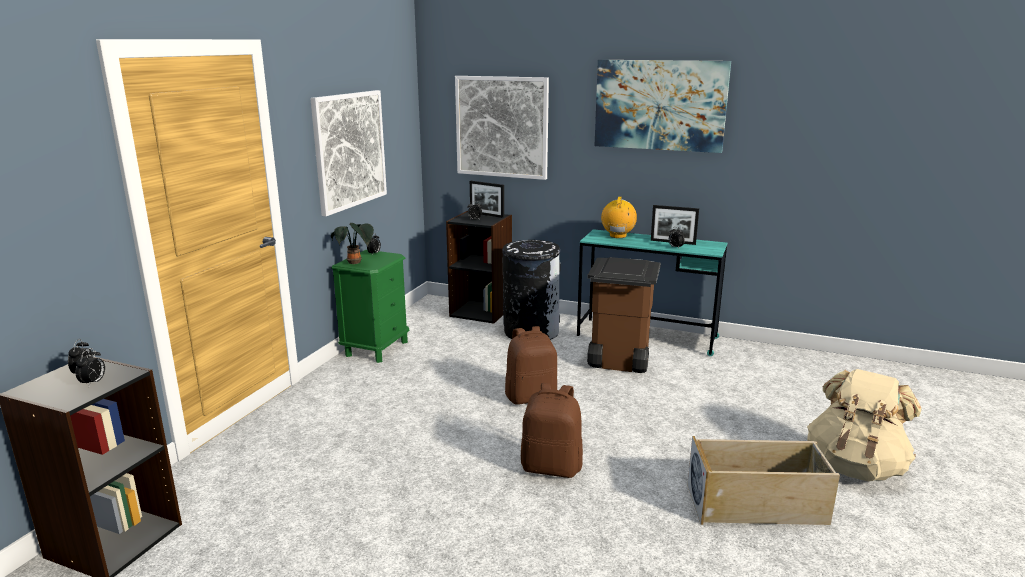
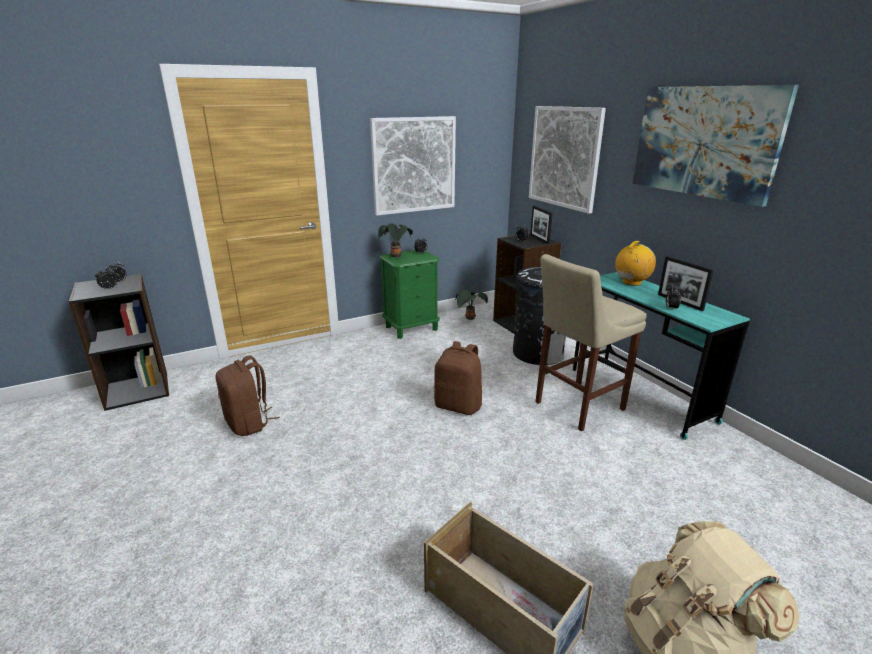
camera: 40 degrees right, 5 degrees up
(423, 321) = (469, 318): none -> potted plant
(552, 467) = (389, 469): brown backpack -> brown backpack (249, 423)
(618, 362) = (576, 406): brown trash can -> beige stool

